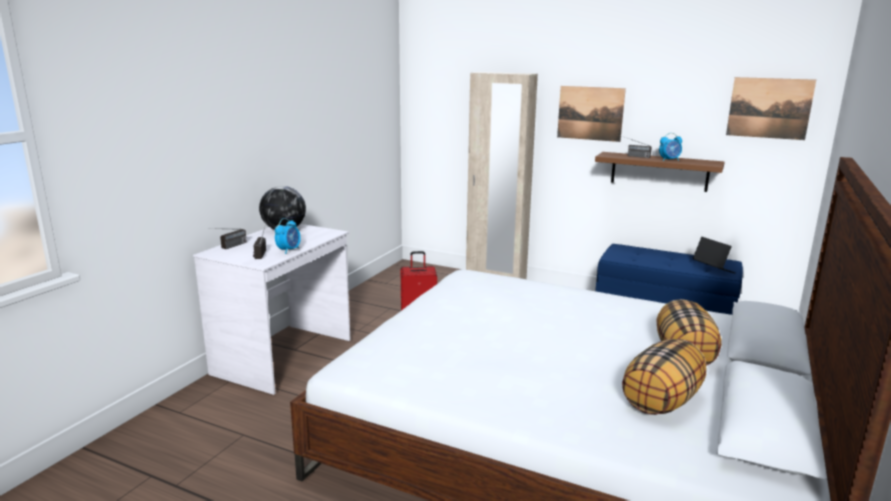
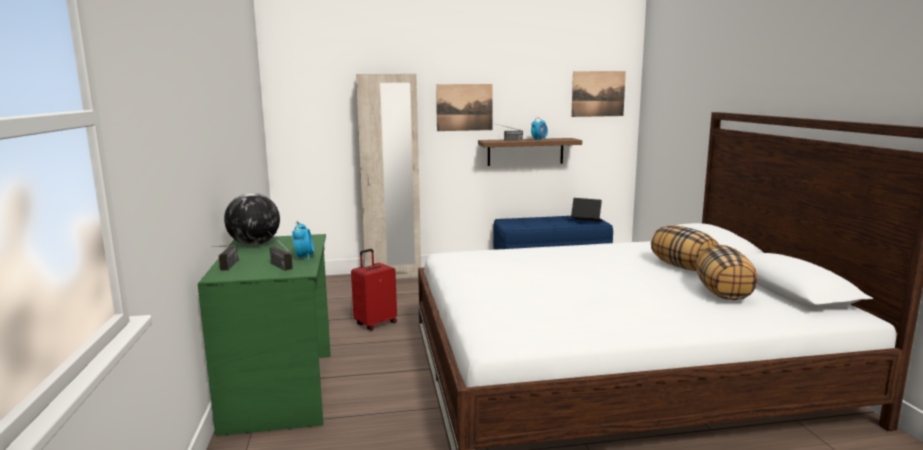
camera: 35 degrees left, 5 degrees down
(284, 357) = (282, 390): white desk -> green desk

